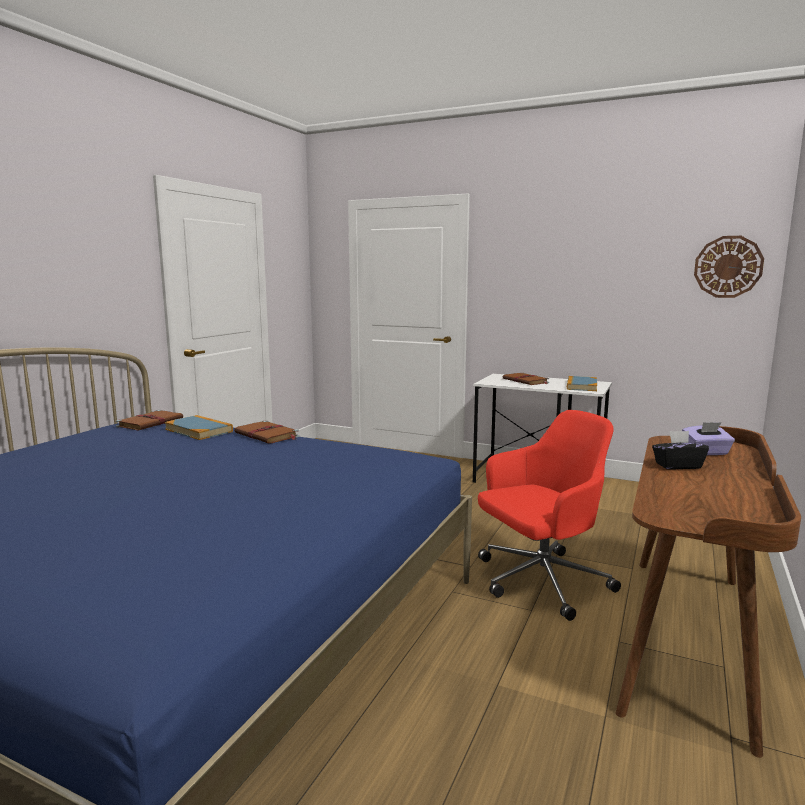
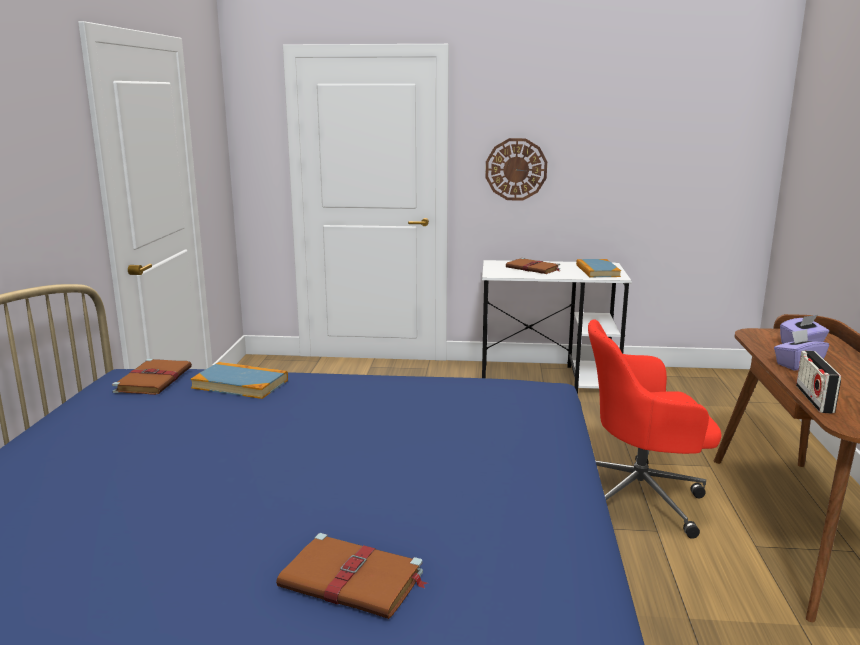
camera: 20 degrees left, 5 degrees up
(267, 435) = (339, 380): brown book -> brown book (354, 581)
(540, 581) = (640, 497): red office chair -> red office chair turned 135 degrees counterclockwise
(653, 491) = (814, 399): none -> radio
(677, 466) = (798, 365): black tissue box -> purple tissue box
(728, 267) = (735, 136): wall clock -> wall clock (516, 169)

